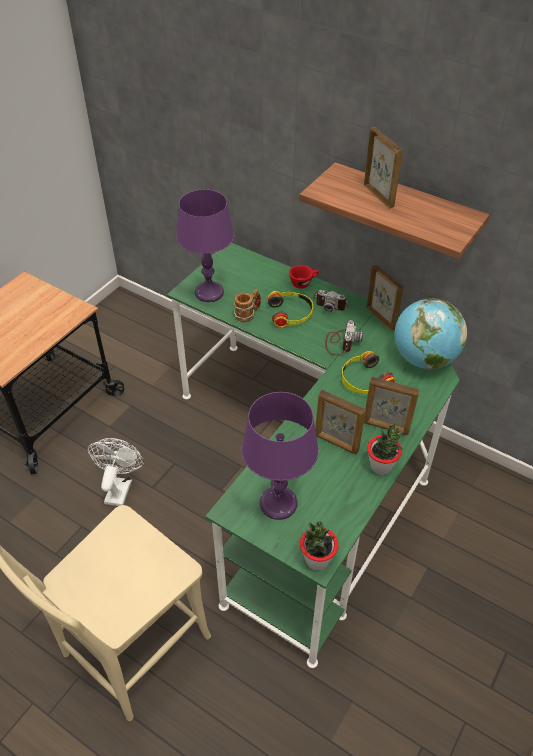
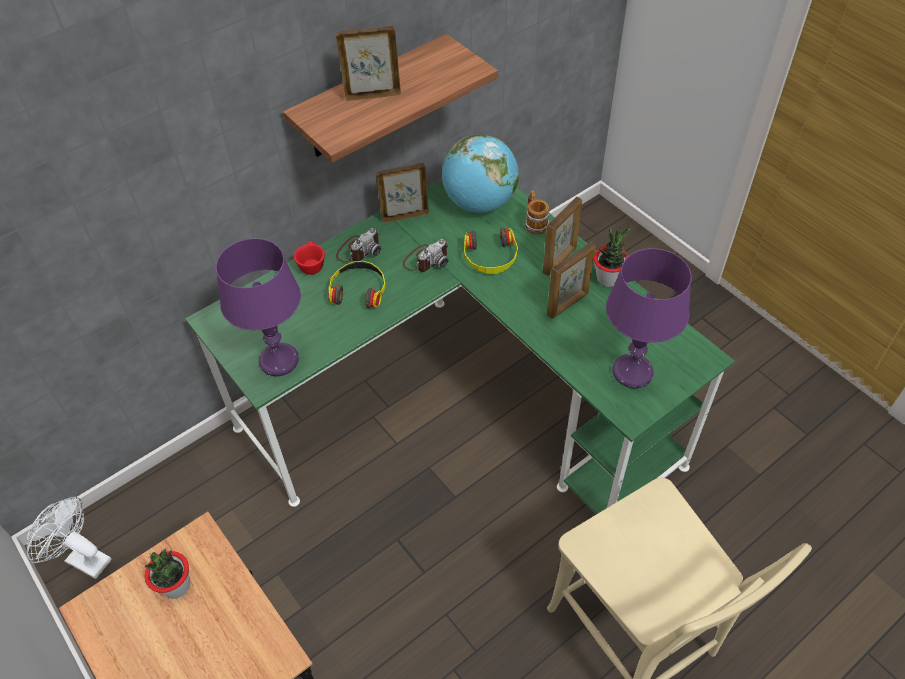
camera: 70 degrees left, 5 degrees up
(119, 487) = (410, 612): white fan -> white fan (82, 558)
(248, 314) = (339, 330): mug -> mug (535, 223)
(317, 560) = (705, 358): potted plant -> potted plant (176, 586)
(341, 342) = (426, 259): camera -> camera turned 105 degrees clockwise

